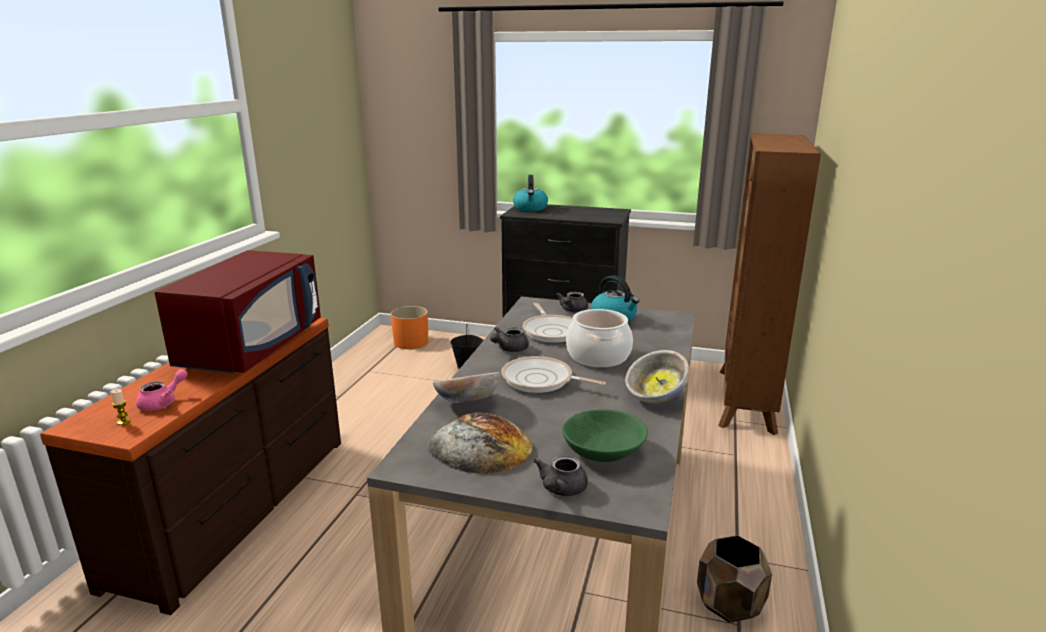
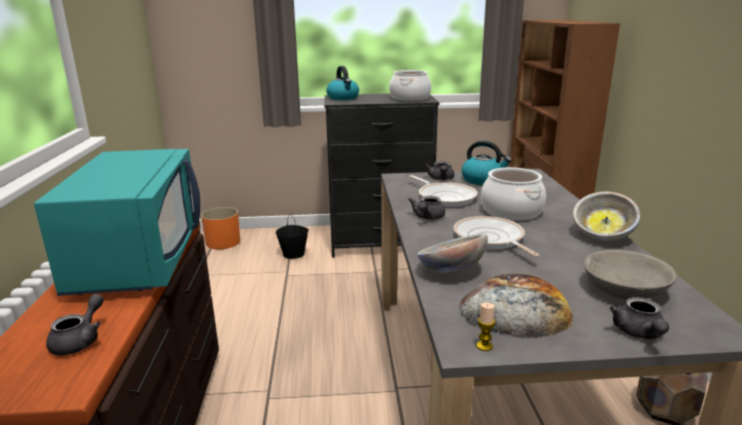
camera: 20 degrees left, 0 degrees up
(123, 422) = (44, 375): candle -> candle (484, 346)
(163, 403) = (80, 340): pink teapot -> grey teapot
(252, 346) = (139, 259): red microwave -> turquoise microwave
(541, 380) = (490, 239): frying pan -> frying pan turned 60 degrees clockwise
(597, 215) = (409, 98): none -> cooking pot
(603, 450) = (624, 289): green bowl -> grey bowl

